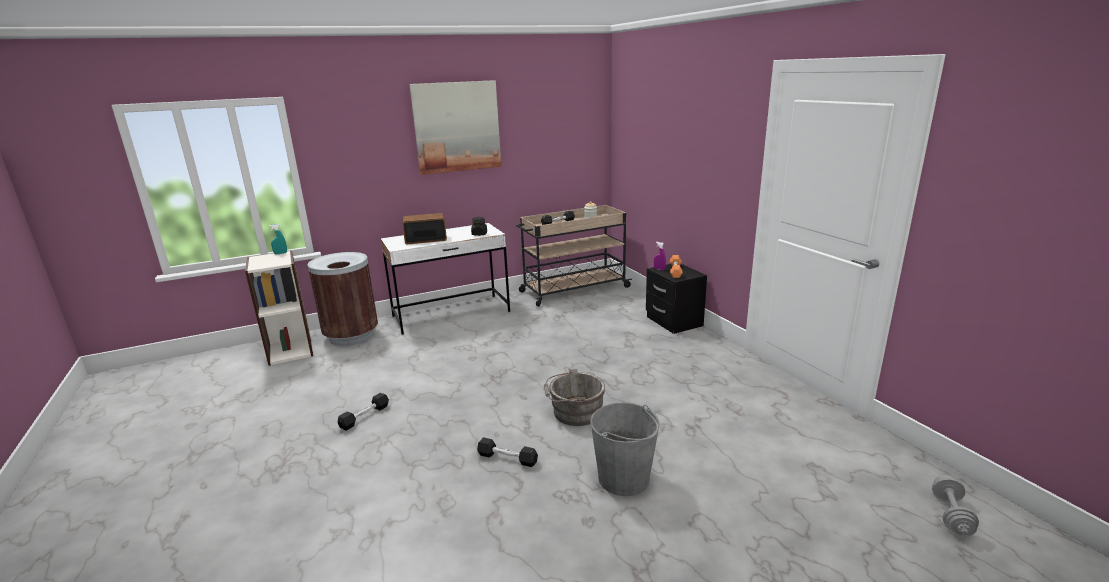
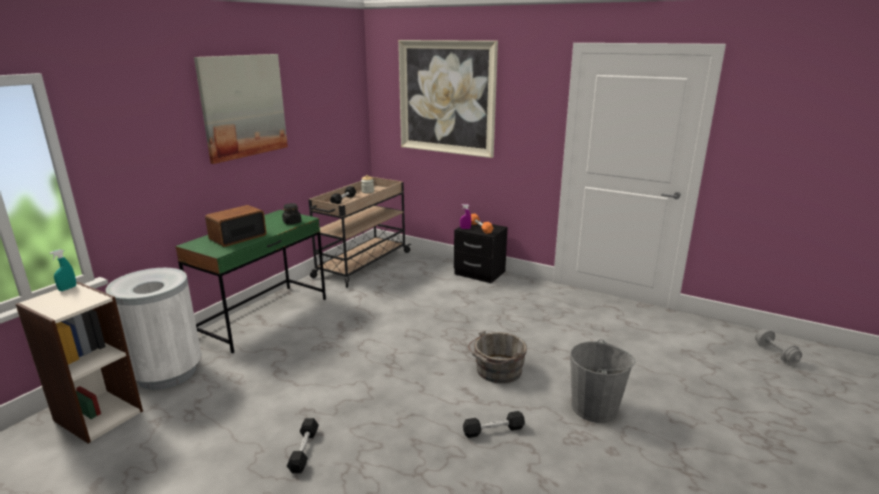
camera: 35 degrees left, 0 degrees up
(351, 336) = (167, 373): brown trash can -> white trash can
(451, 314) = (264, 317): white desk -> green desk
(665, 125) = (446, 98): none -> picture

